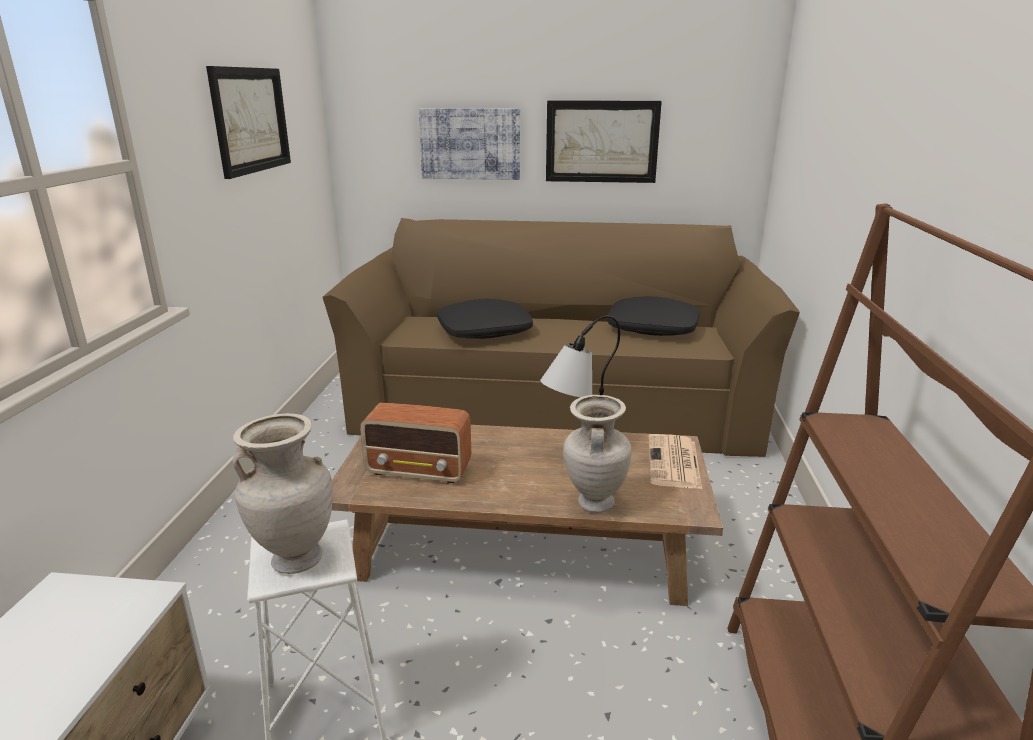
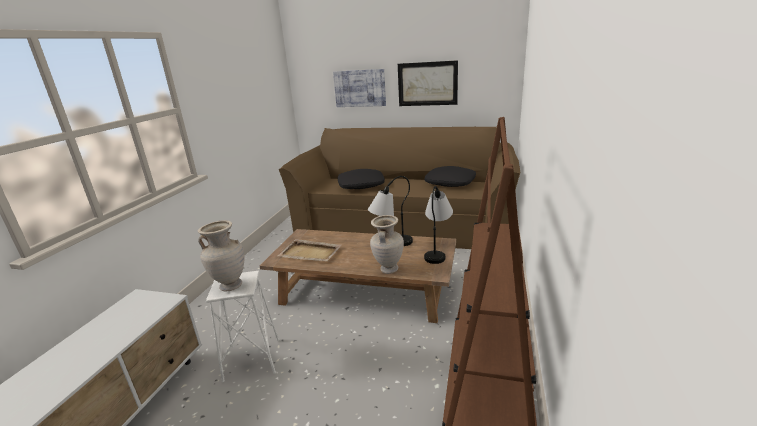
camera: 10 degrees right, 0 degrees up
(250, 120) = (243, 84): picture -> none
(420, 470) = (310, 252): radio -> beige tray
(674, 463) = (437, 251): newspaper -> table lamp

